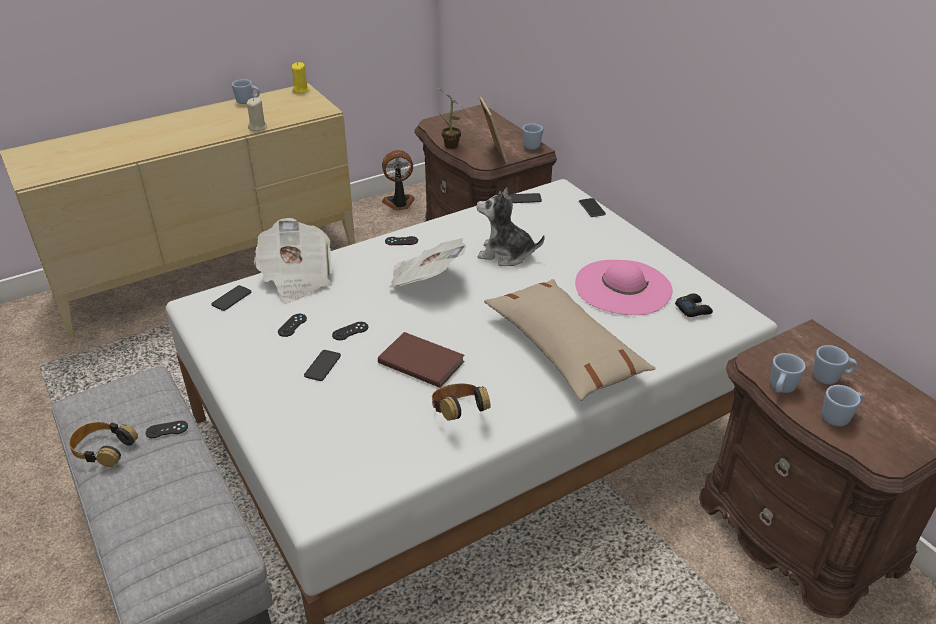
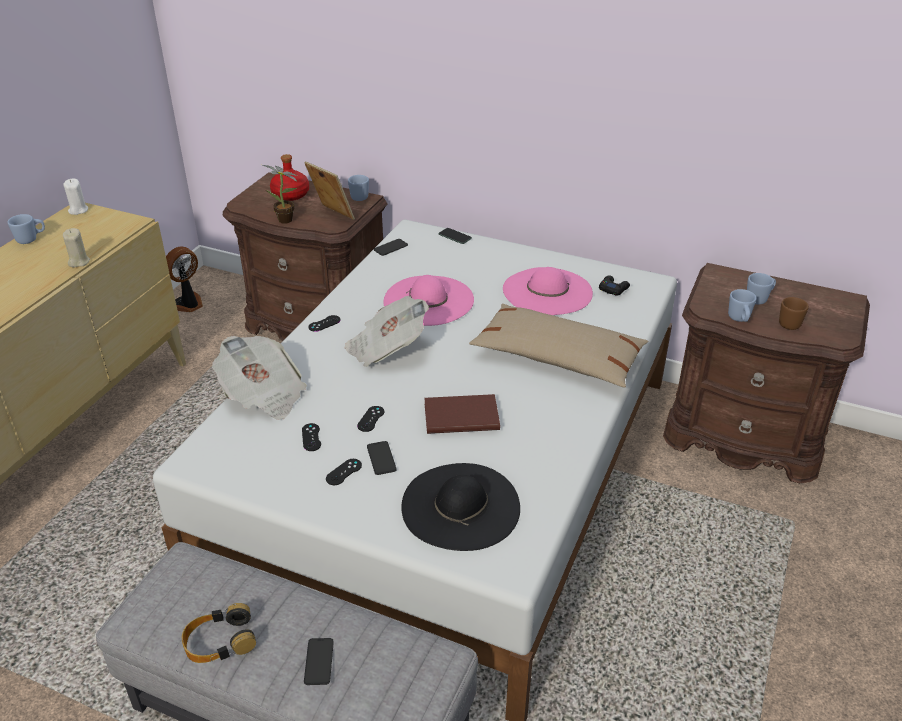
camera: 35 degrees left, 0 degrees up
(167, 429) = (264, 591): black game controller -> black game controller (344, 472)
(231, 298) = (220, 440): phone -> phone (319, 661)
(300, 90) = (78, 210): yellow candle -> white candle
(337, 434) = (460, 506): none -> black hat
(458, 415) = (537, 443): headphones -> none
(478, 127) = (291, 195): none -> red bottle
(506, 254) = (429, 300): plush toy -> pink hat
(839, 417) = (790, 323): blue mug -> brown mug

